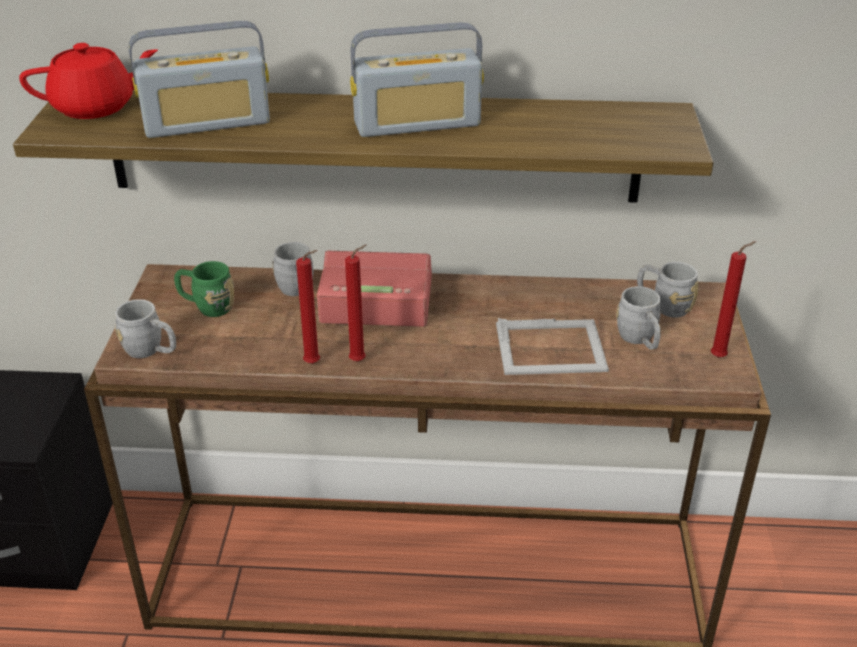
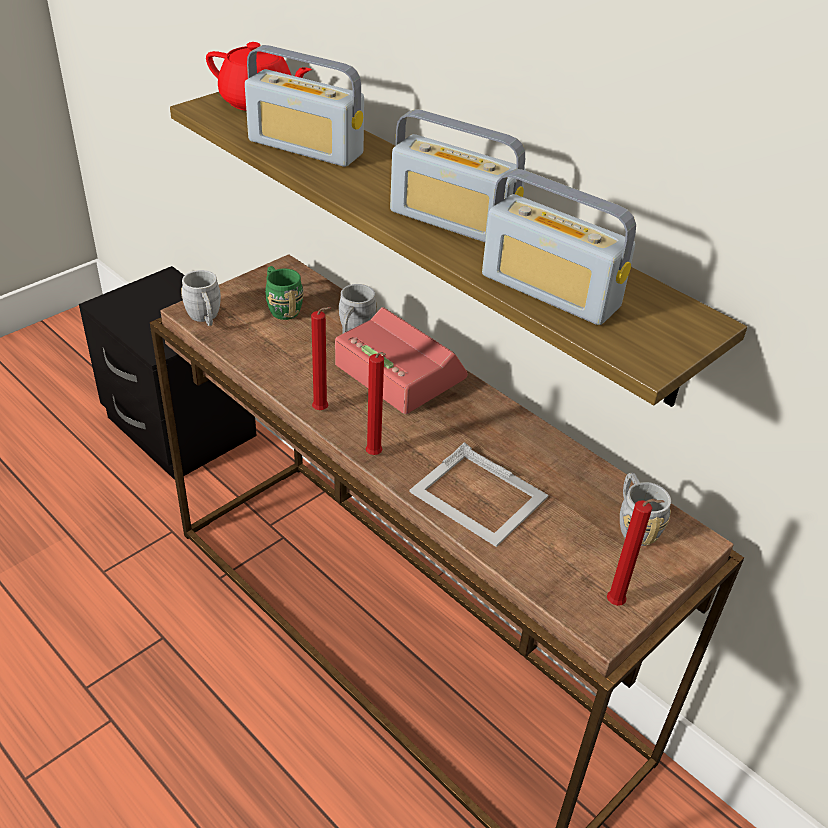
camera: 40 degrees right, 5 degrees up
(314, 364) = (289, 393): red candle -> red candle (375, 456)
(558, 137) = (550, 291): none -> radio
(639, 340) = (564, 539): grey mug -> none

